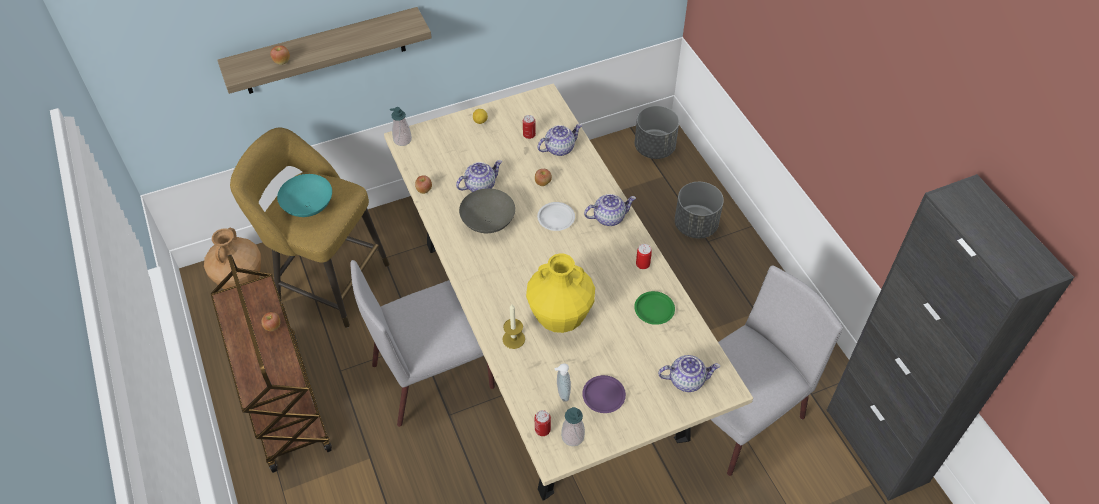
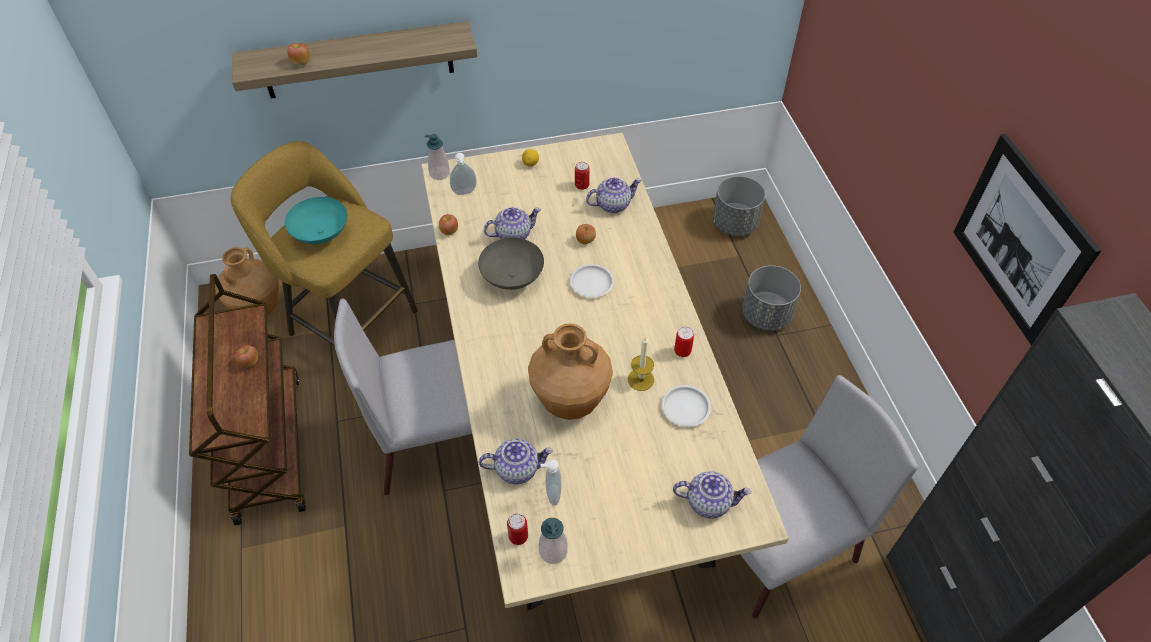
camera: 10 degrees right, 0 degrees up
(429, 154) = (464, 192): none -> soap dispenser
(513, 339) = (509, 418): candle -> candle (640, 379)
(560, 318) = (571, 402): yellow vase -> brown vase
(604, 396) = (602, 506): purple plate -> none
(609, 217) = (654, 290): teapot -> teapot (517, 468)
(654, 309) = (685, 407): green plate -> white plate
(895, 141) = (1021, 239): none -> picture

